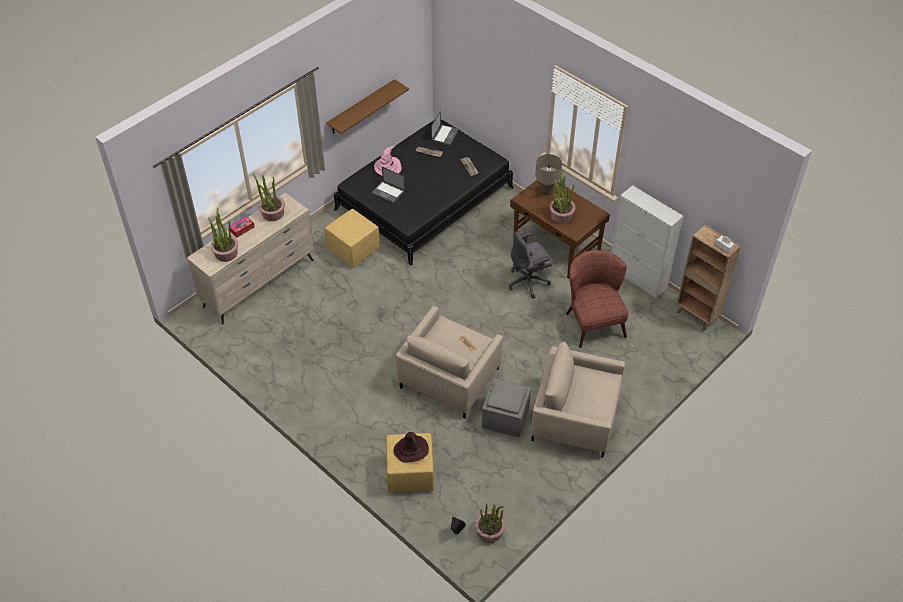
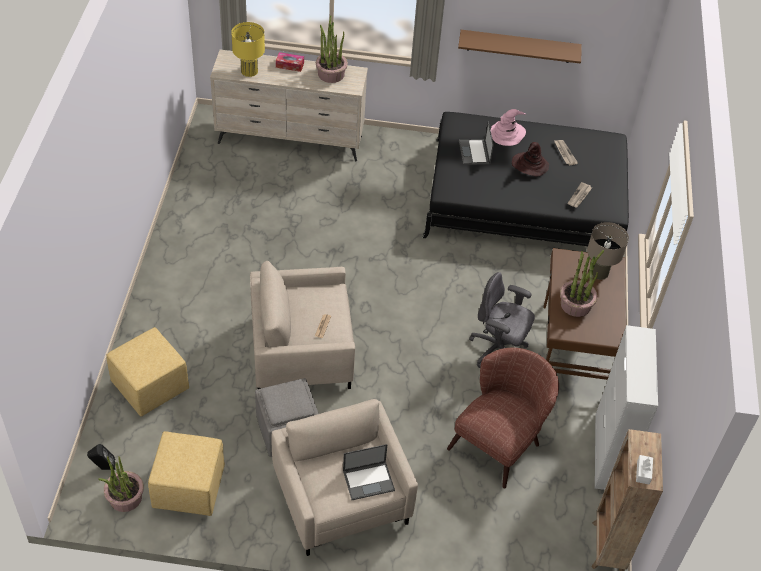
camera: 50 degrees right, 0 degrees up
(226, 253) = (249, 71): potted plant -> yellow table lamp
(354, 249) = (400, 183): yellow ottoman -> yellow ottoman (190, 488)
(411, 450) = (149, 356): brown hat -> brown hat (529, 165)
(445, 135) = (605, 152): laptop -> laptop (369, 480)

